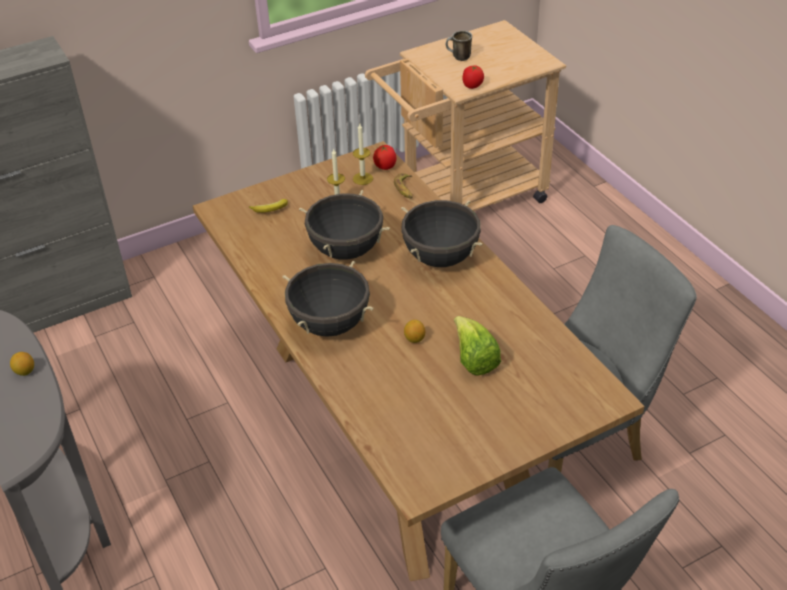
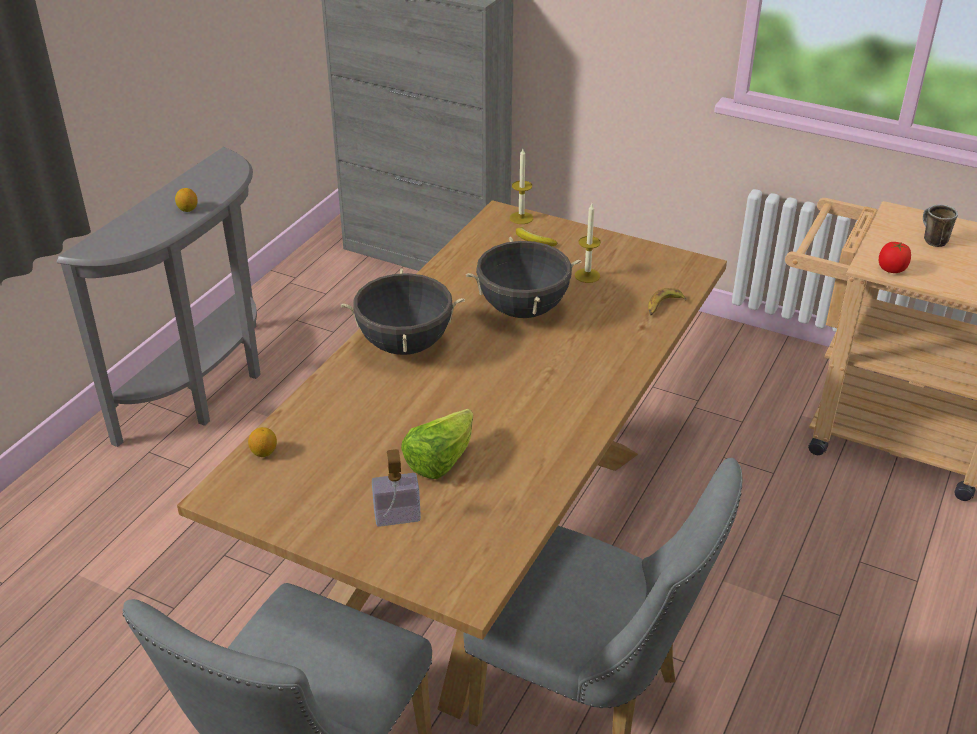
camera: 55 degrees right, 5 degrees down
(362, 178) = (647, 273): candle -> candle (521, 218)
(385, 166) = (684, 278): tomato -> none
(414, 339) = (434, 407): lemon -> lemon (264, 452)
(441, 258) = (578, 374): black cooking pot -> none
(513, 403) = (397, 516): none -> soap dispenser

